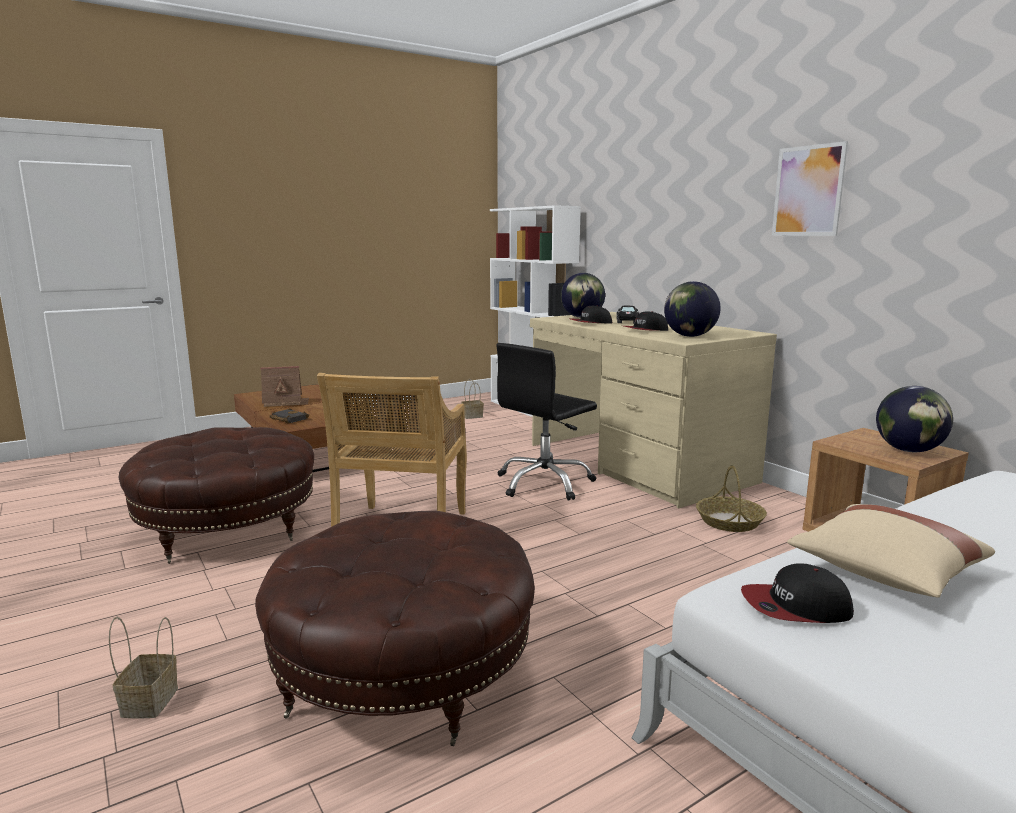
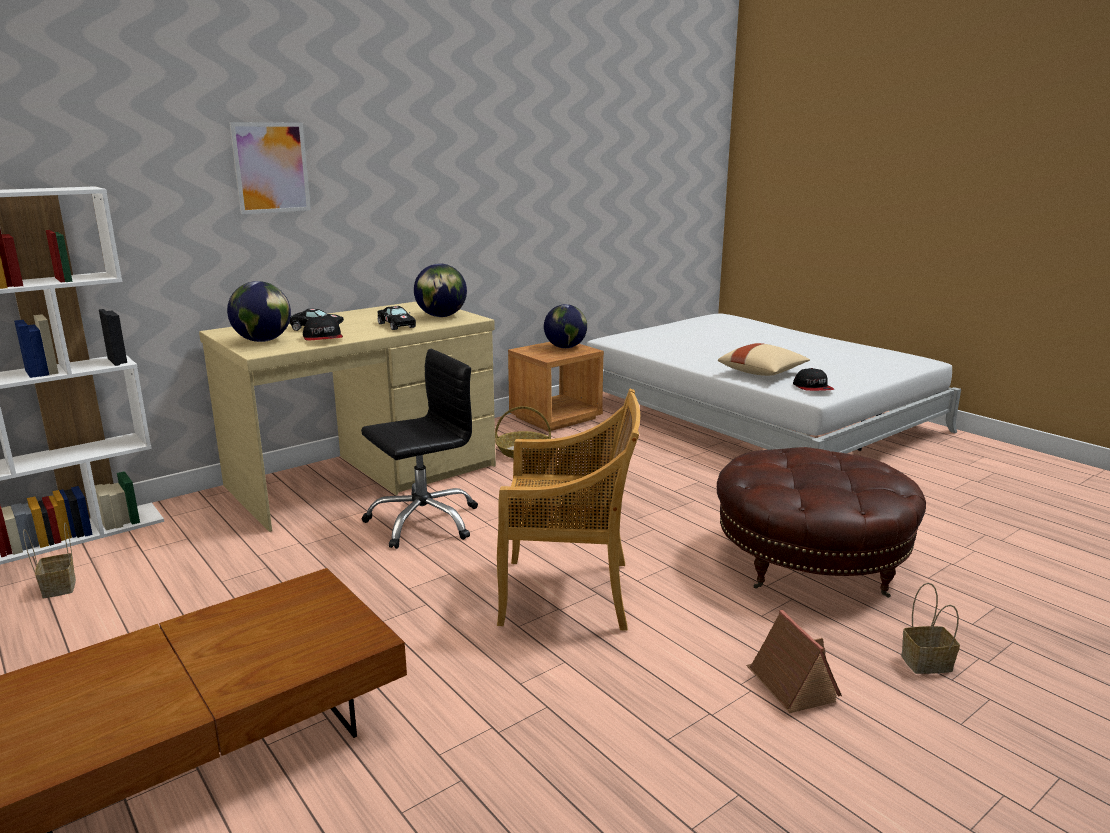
camera: 95 degrees left, 5 degrees up
(228, 529) = (588, 735): brown ottoman -> none
(285, 402) = (145, 694): toy house -> toy house (790, 684)
(287, 419) = (307, 655): black book -> none
(545, 483) = (423, 521): black office chair -> black office chair turned 75 degrees counterclockwise
(645, 330) = (396, 325): cap -> black toy car
(808, 191) = (434, 171): picture -> picture (271, 168)

